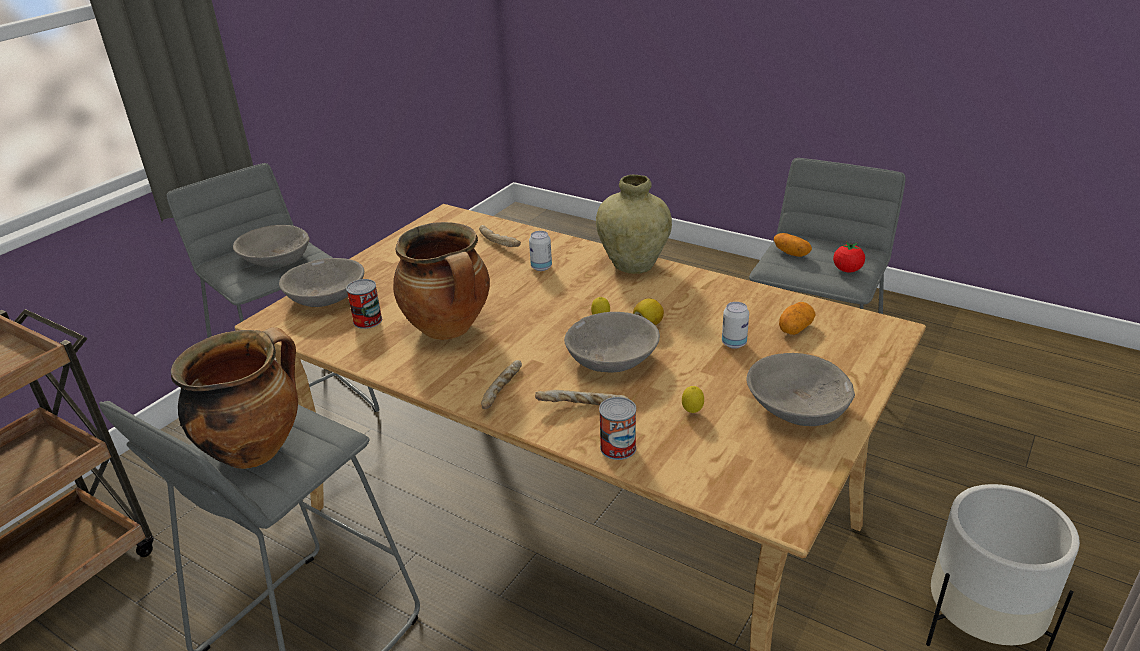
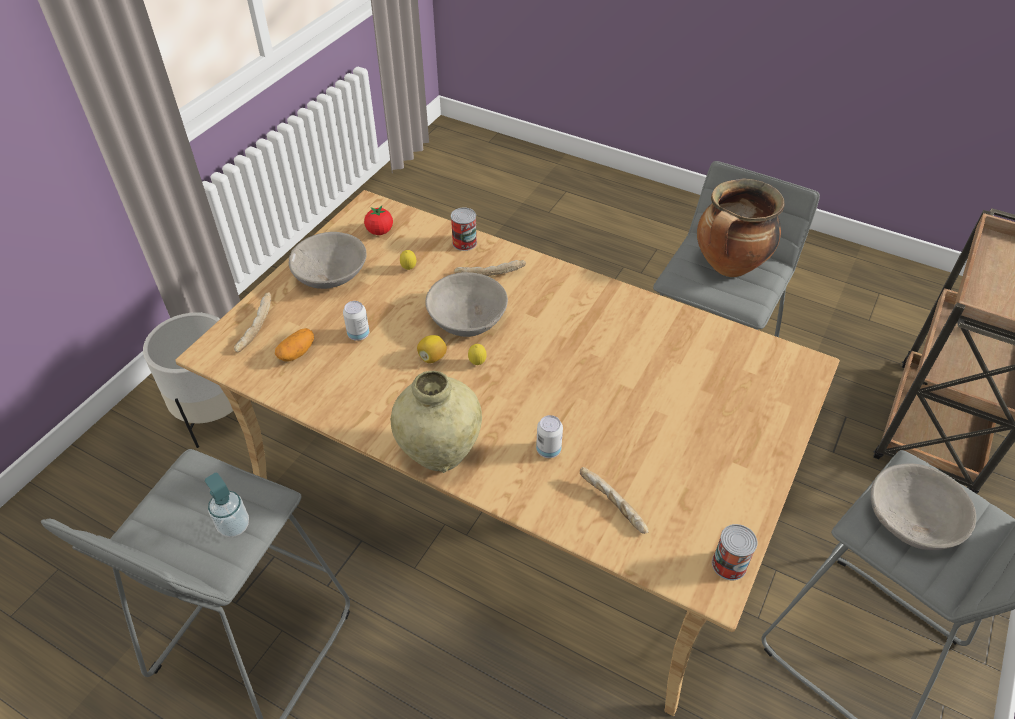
camera: 175 degrees right, 15 degrees up
(326, 297) = (773, 398): grey bowl -> none
(367, 320) = (708, 363): can -> can (729, 564)
(449, 329) = (621, 351): cooking pot -> none
(503, 391) = (554, 285): bread -> bread (254, 327)
(791, 253) = (234, 526): potato -> soap dispenser
(847, 270) = (184, 488): tomato -> tomato (380, 231)

